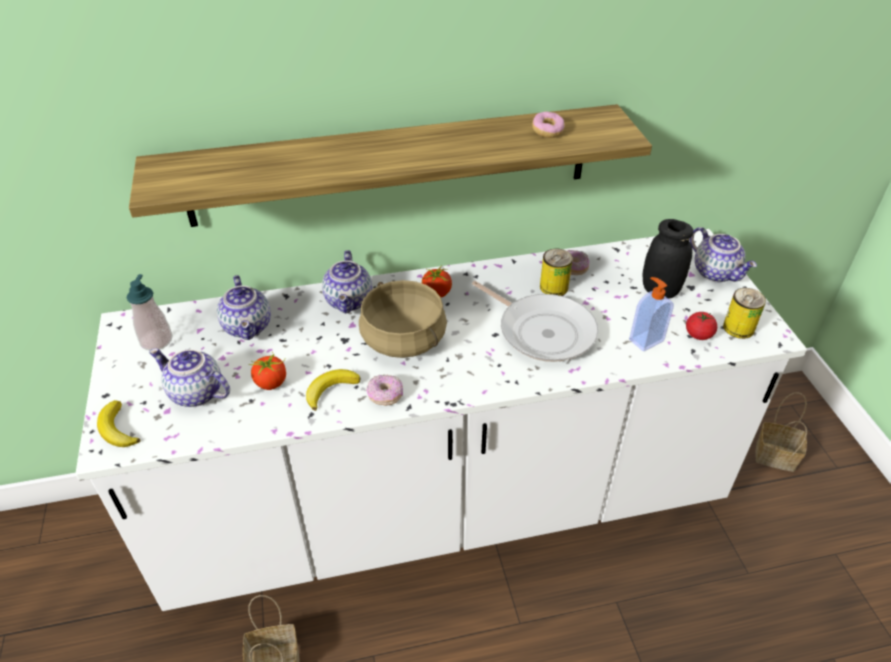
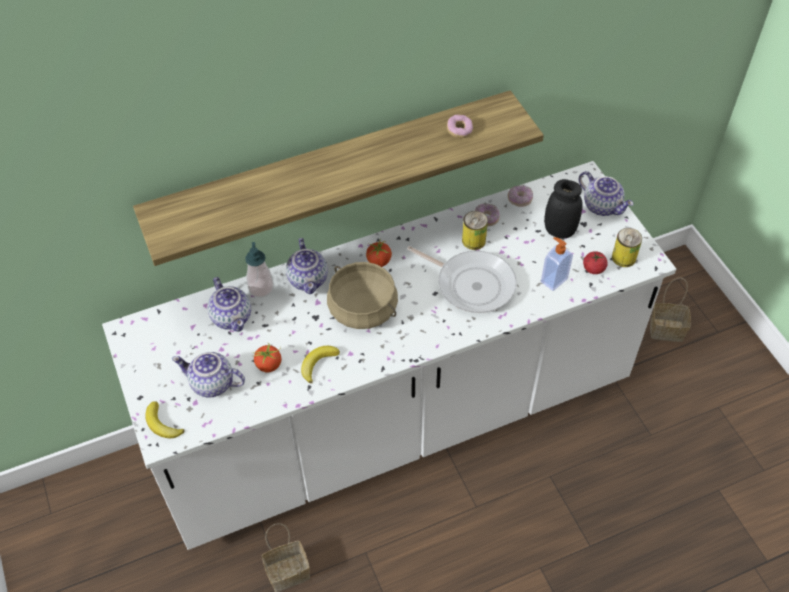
camera: 10 degrees left, 10 degrees up
(156, 341) = (161, 342): soap dispenser -> soap dispenser (261, 288)
(385, 395) = (362, 362): donut -> donut (519, 200)

